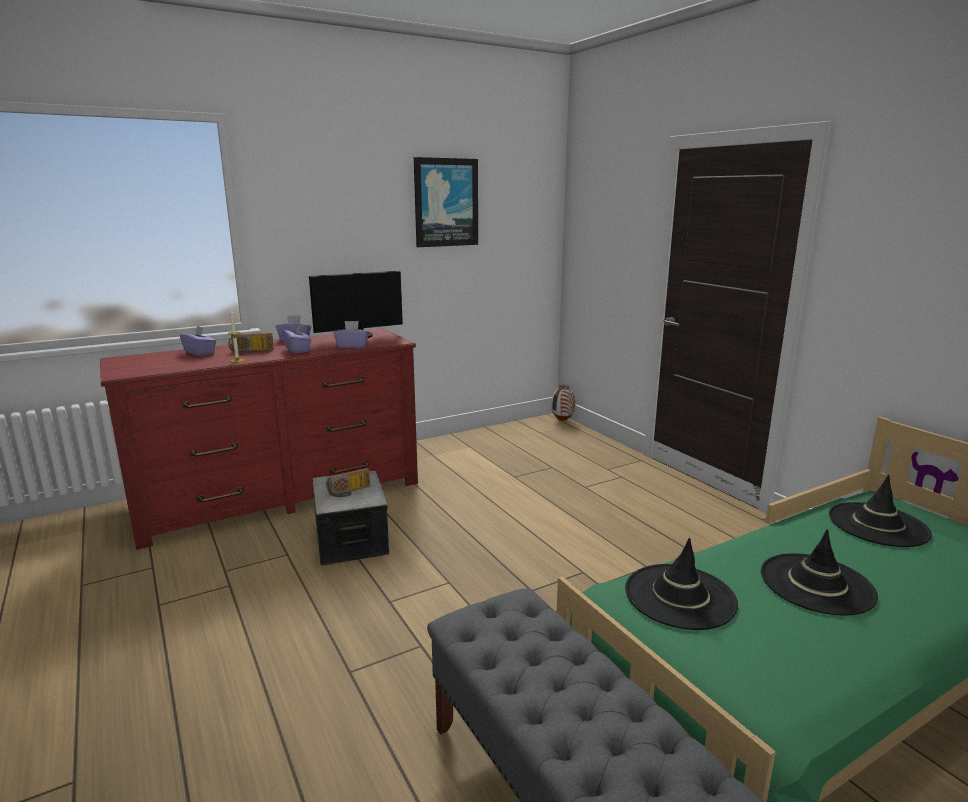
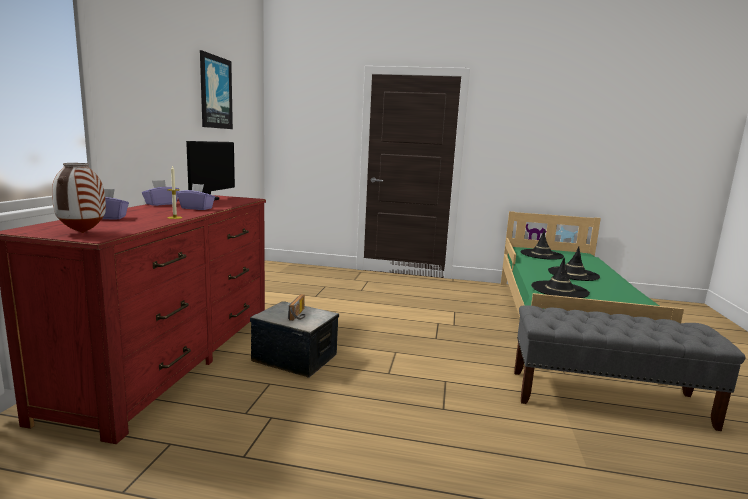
camera: 50 degrees left, 5 degrees down
(251, 351) = (157, 212): radio -> none
(352, 346) = (230, 203): purple tissue box -> none
(562, 421) = (279, 263): vase -> vase (82, 232)

